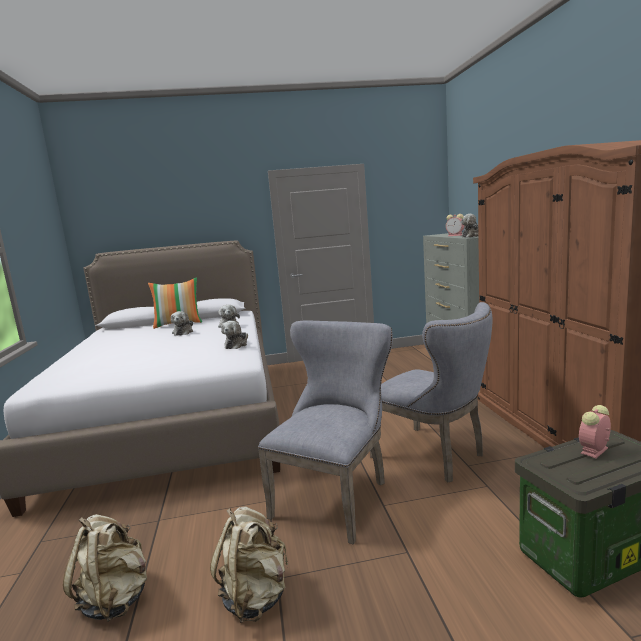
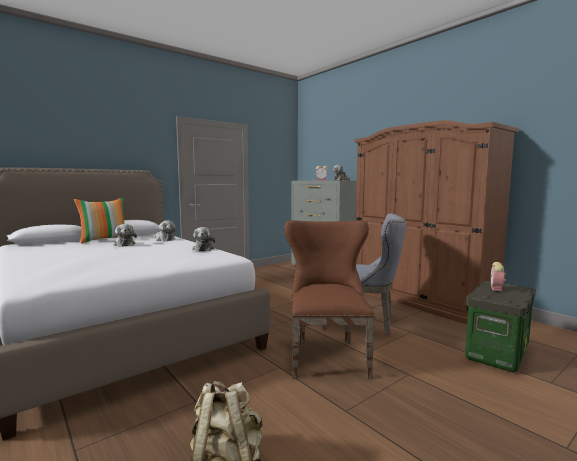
camera: 30 degrees left, 5 degrees down
(256, 596) = (344, 426): beige backpack -> none
(336, 496) = (327, 354): grey chair -> brown chair

